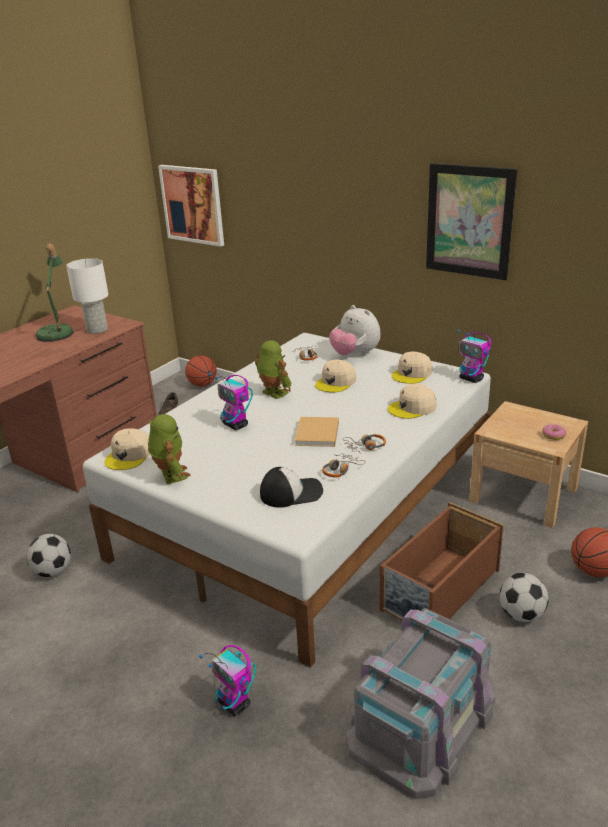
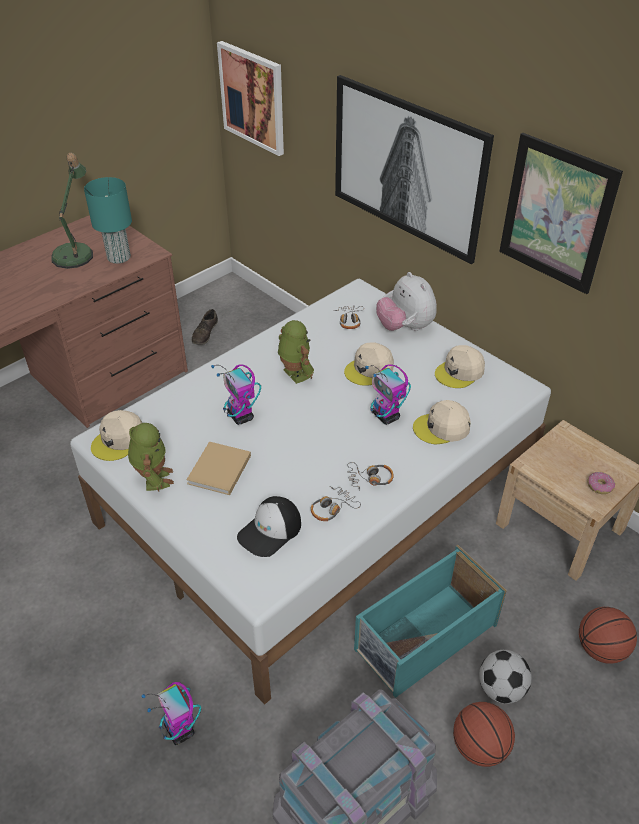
camera: 10 degrees right, 15 degrees up
(53, 571) = (43, 527): football -> none
(97, 330) = (119, 257): white table lamp -> turquoise table lamp
(202, 384) = (250, 297): basketball -> basketball (479, 746)
(291, 492) = (270, 531): cap -> cap turned 135 degrees clockwise
(317, 434) = (323, 448): beige book -> beige book (218, 471)
(336, 222) = (407, 168): none -> picture
(439, 590) = (424, 638): brown storage box -> turquoise storage box
(471, 379) = (526, 394): toy robot -> toy robot (386, 416)

